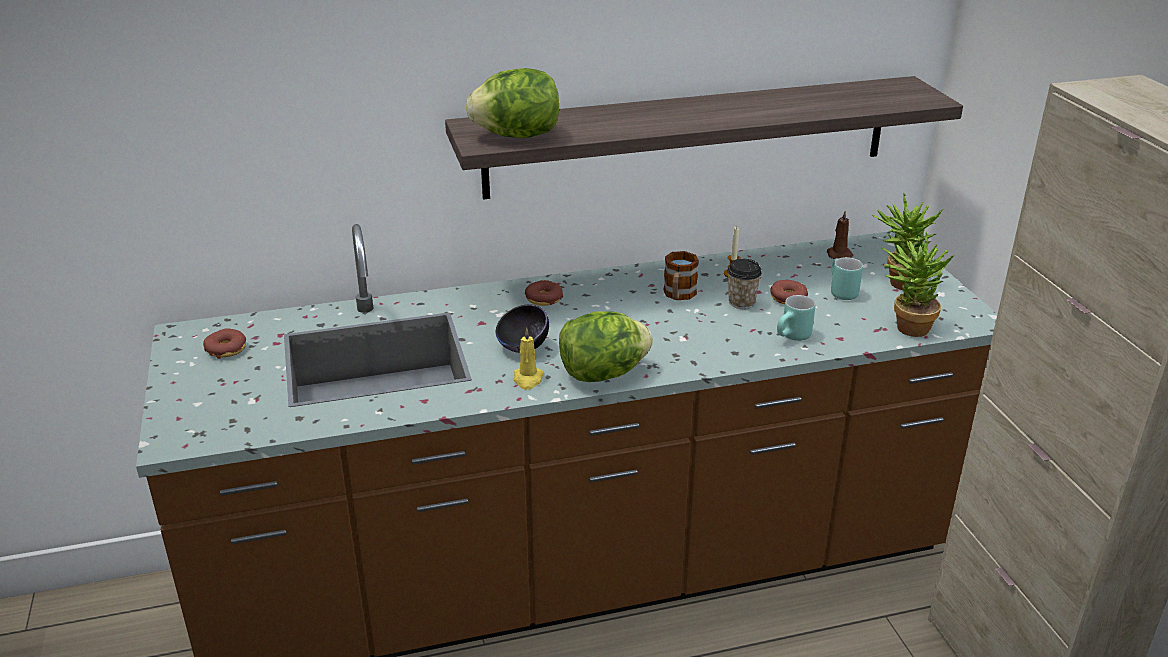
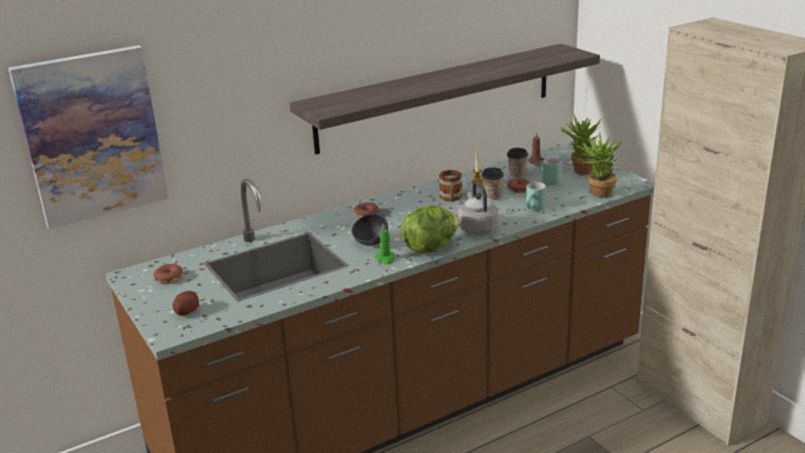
camera: 15 degrees left, 5 degrees down
(139, 134) = (92, 136): none -> picture
(214, 409) = (187, 311): none -> potato
(517, 136) = (345, 105): lettuce -> none
(528, 379) = (385, 259): yellow candle -> green candle
(689, 354) = (477, 228): none -> grey kettle
(798, 273) = (517, 175): none -> cup

